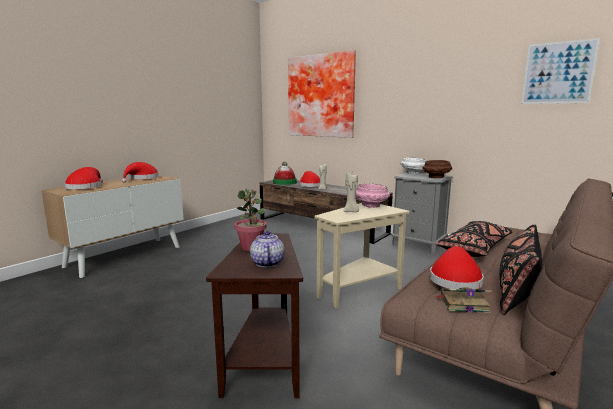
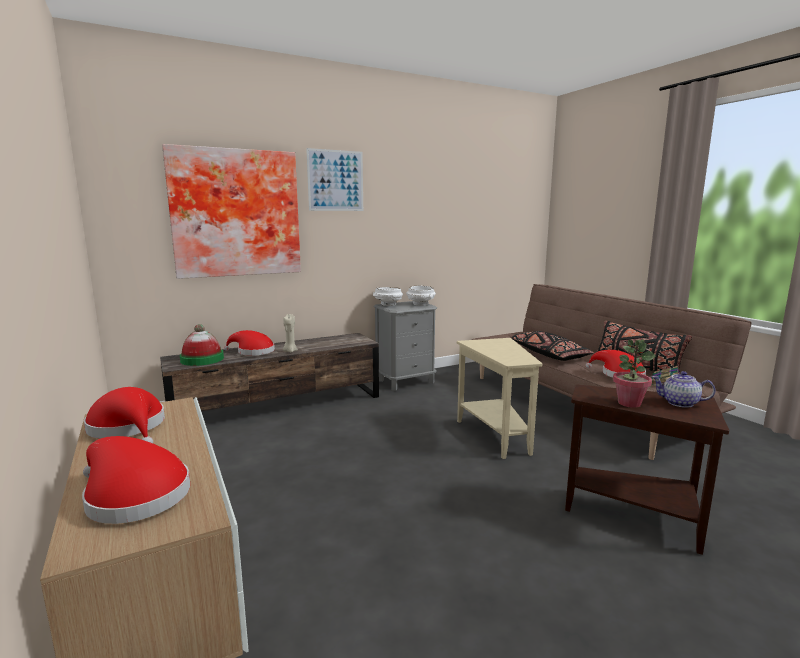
camera: 65 degrees left, 0 degrees up
(351, 211) = (501, 352): beige candle -> none
(371, 205) = (480, 343): pink bowl -> none
(436, 177) = (421, 304): brown bowl -> white bowl
(558, 73) = (484, 201): picture -> picture (335, 180)

